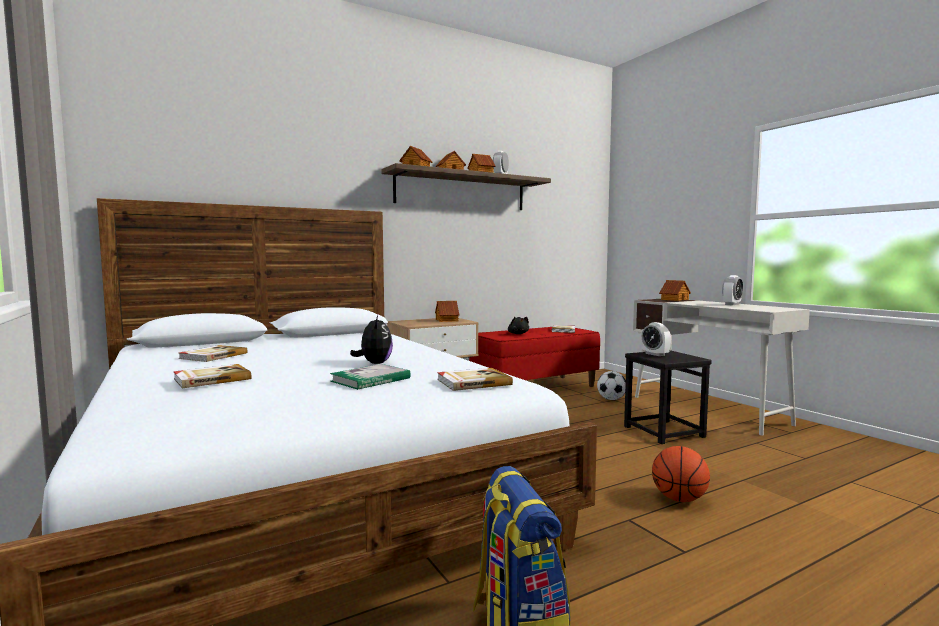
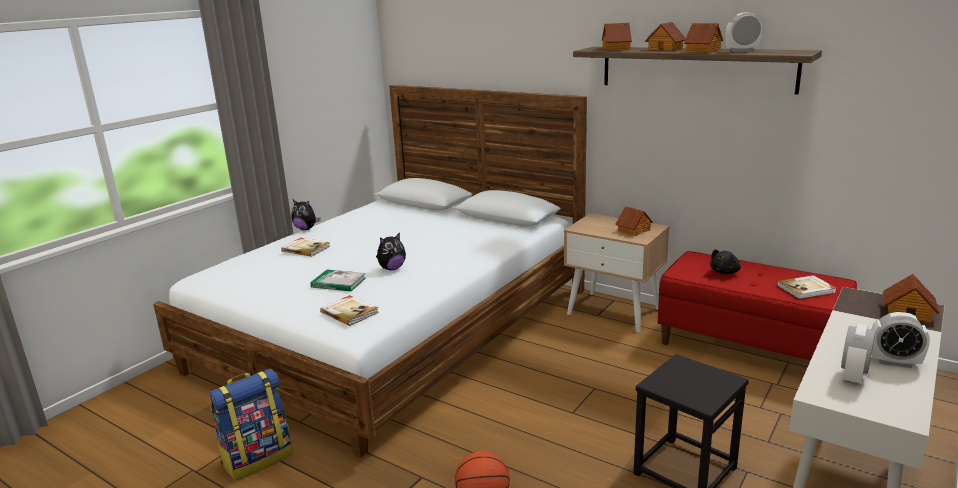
camera: 65 degrees right, 15 degrees up
(115, 378) = (306, 229): none -> plush toy
(212, 356) = (374, 223): book -> none
(611, 399) = (780, 411): football -> none
(655, 354) = (693, 373): alarm clock -> alarm clock (853, 376)

